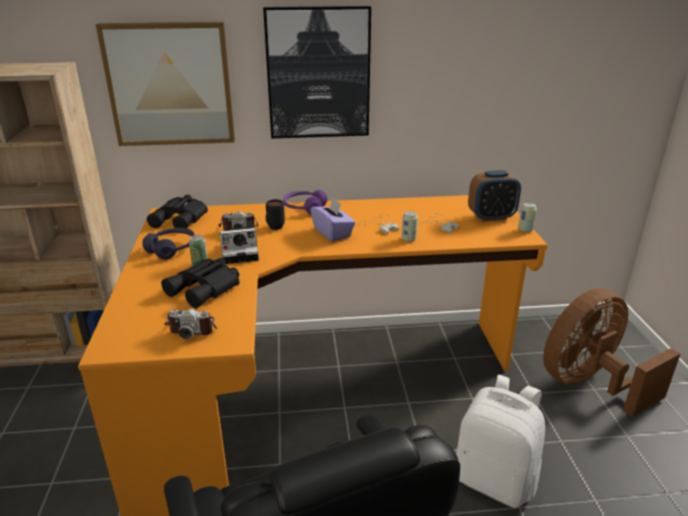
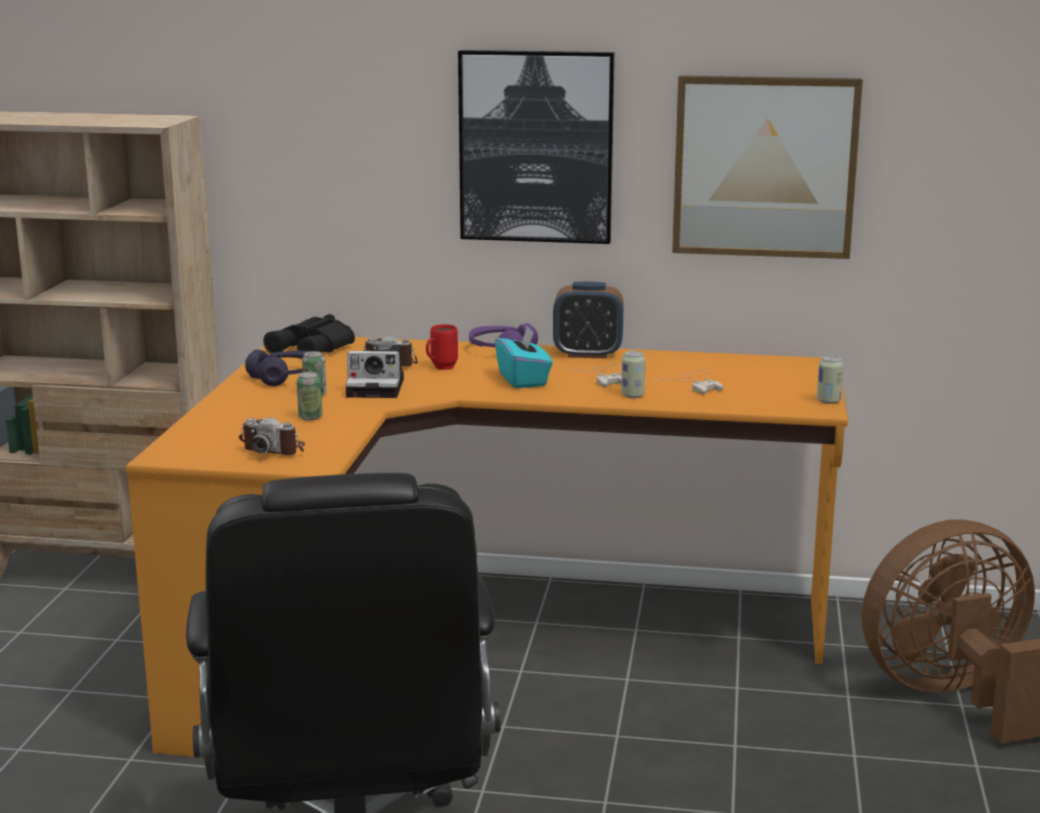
camera: 15 degrees right, 10 degrees down
(170, 85) = (324, 153): picture -> picture (764, 166)
(206, 288) = (310, 417): black binoculars -> can
(274, 229) = (440, 368): black mug -> red mug
(333, 233) = (523, 380): purple tissue box -> turquoise tissue box
(491, 217) = (788, 383): alarm clock -> alarm clock (587, 354)
(495, 479) = (713, 780): white backpack -> none

